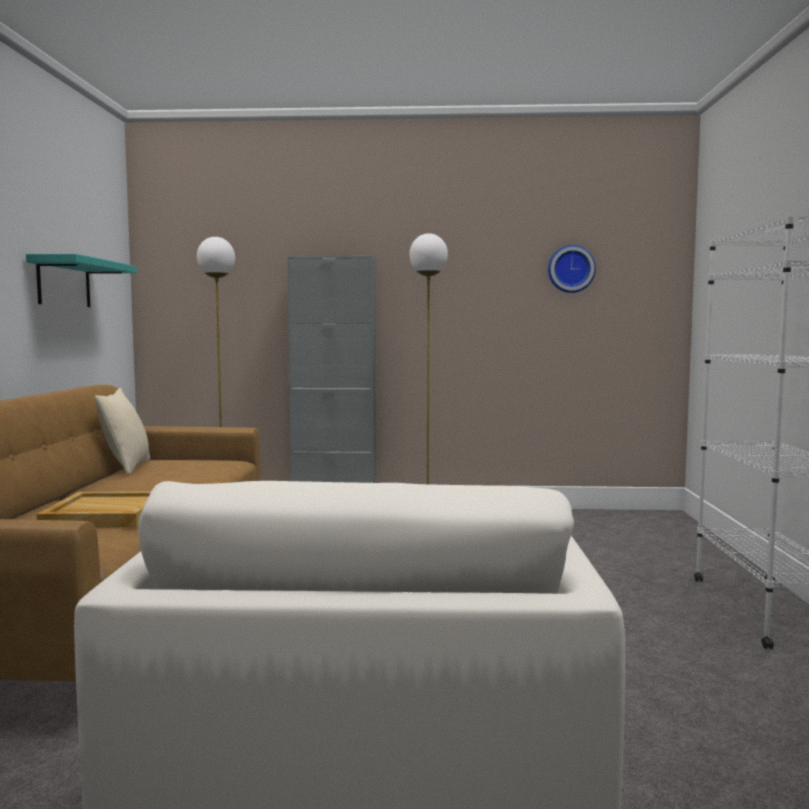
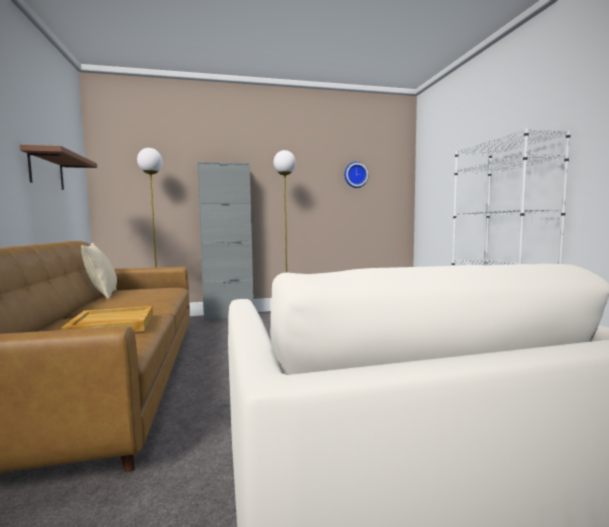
camera: 15 degrees left, 0 degrees up
(64, 283) = (46, 170): turquoise shelf -> brown shelf

